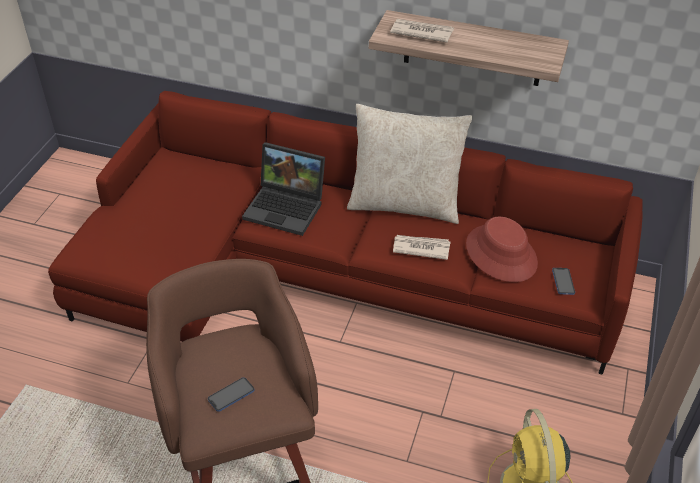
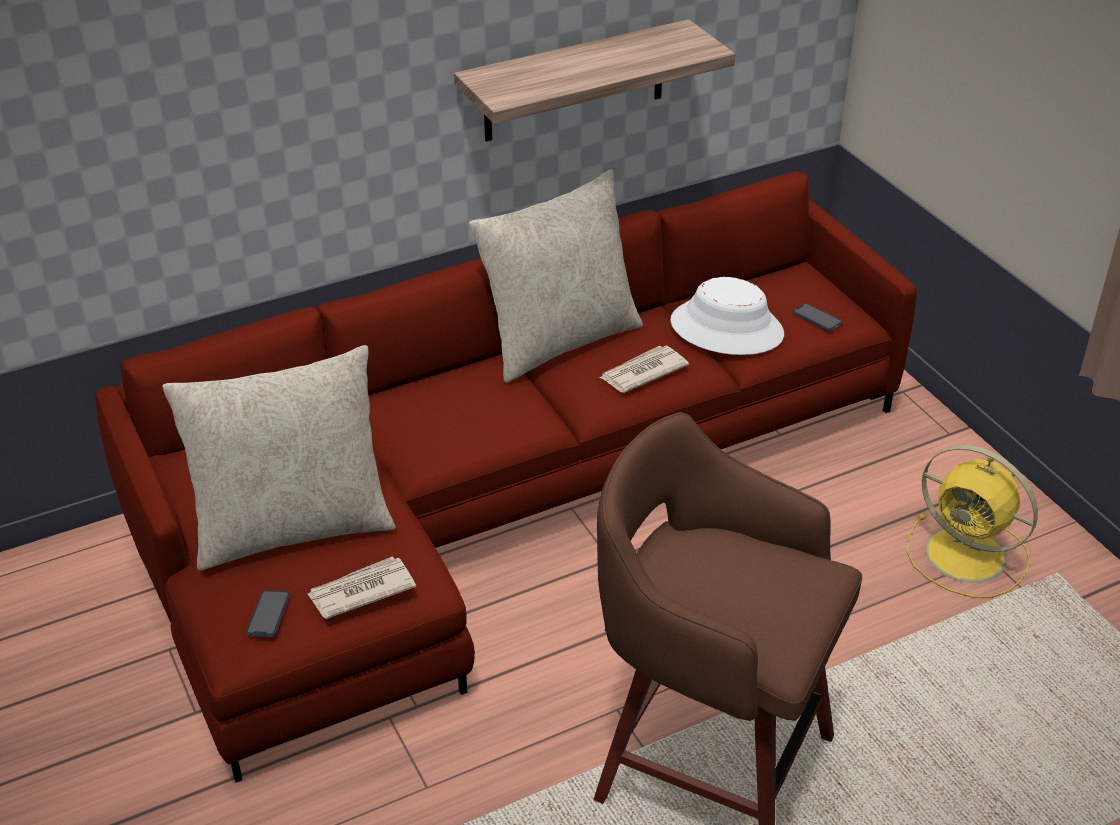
camera: 45 degrees left, 5 degrees down
(162, 215) = (292, 527): none -> beige pillow
(231, 395) = (760, 599): phone -> phone (268, 614)
(287, 207) = (432, 423): laptop -> none
(421, 32) = (535, 77): newspaper -> newspaper (360, 591)
(501, 254) = (727, 328): red hat -> white hat

